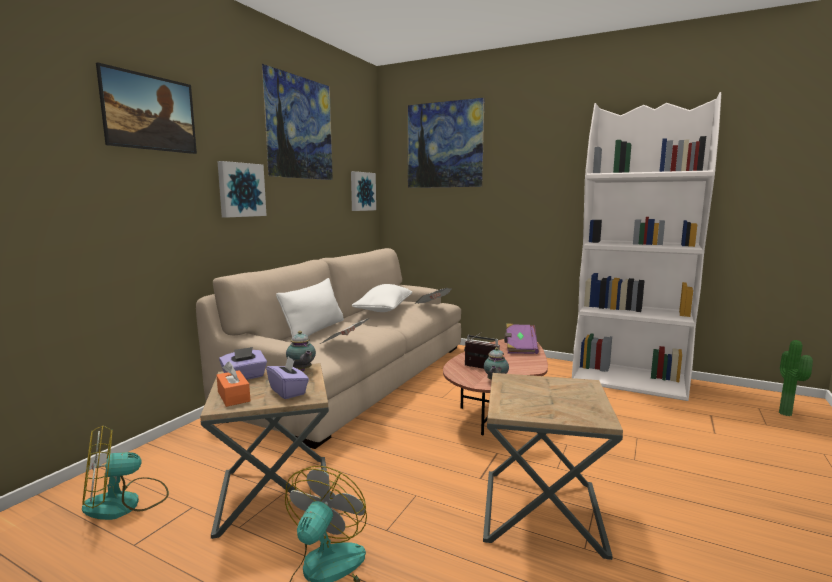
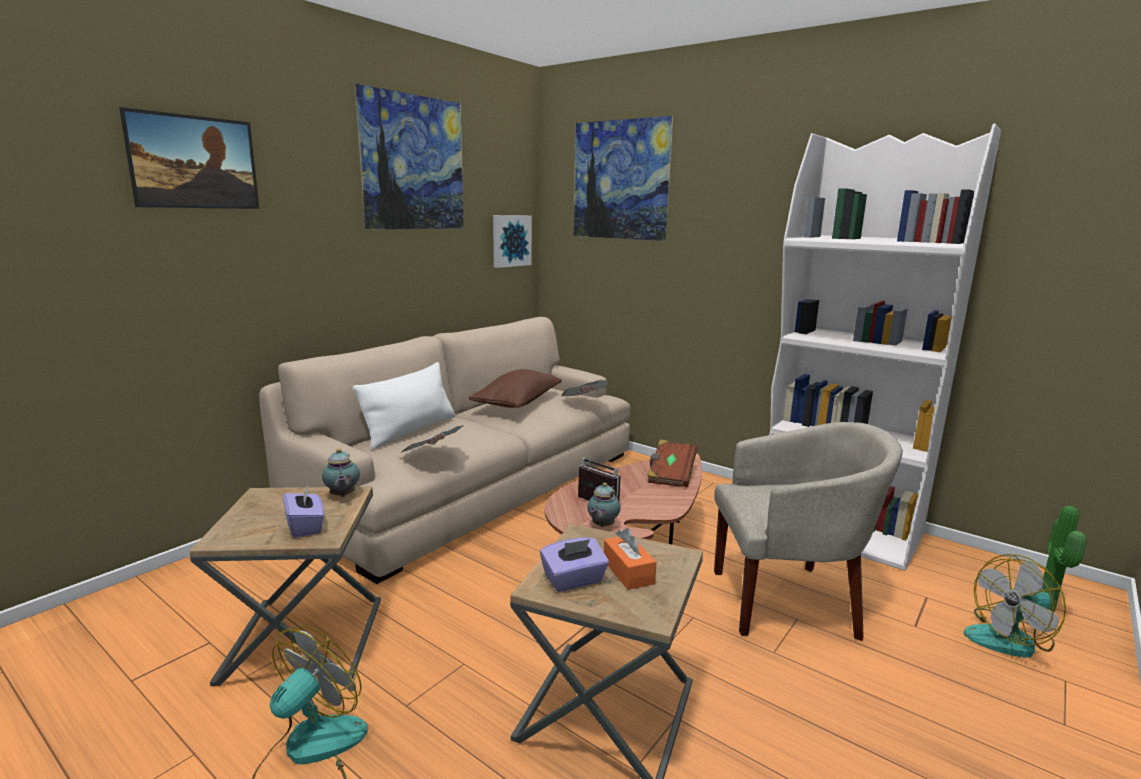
camera: 10 degrees right, 5 degrees up
(125, 503) = (144, 627): fan -> fan (1010, 639)
(233, 396) = (241, 527): orange tissue box -> orange tissue box (628, 572)
(240, 190) = (324, 249): picture -> none
(244, 377) = (272, 499): purple tissue box -> purple tissue box (574, 580)
(384, 309) = (517, 403): white pillow -> brown pillow
(520, 348) = (670, 475): purple book -> brown book
(625, 427) = (788, 601): none -> beige armchair

